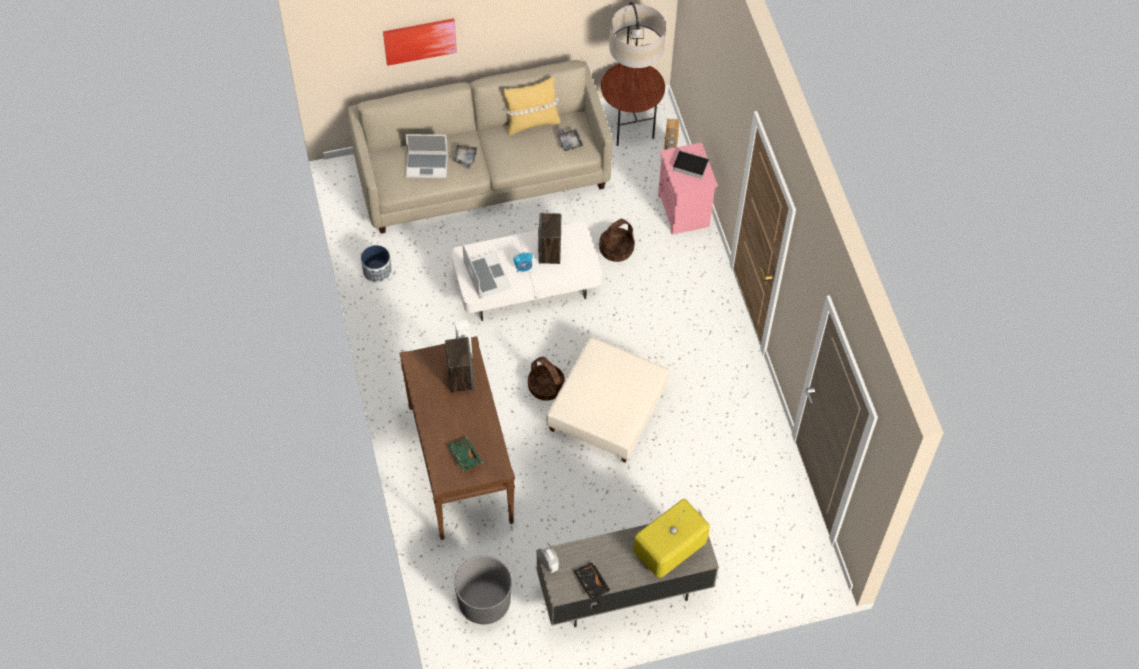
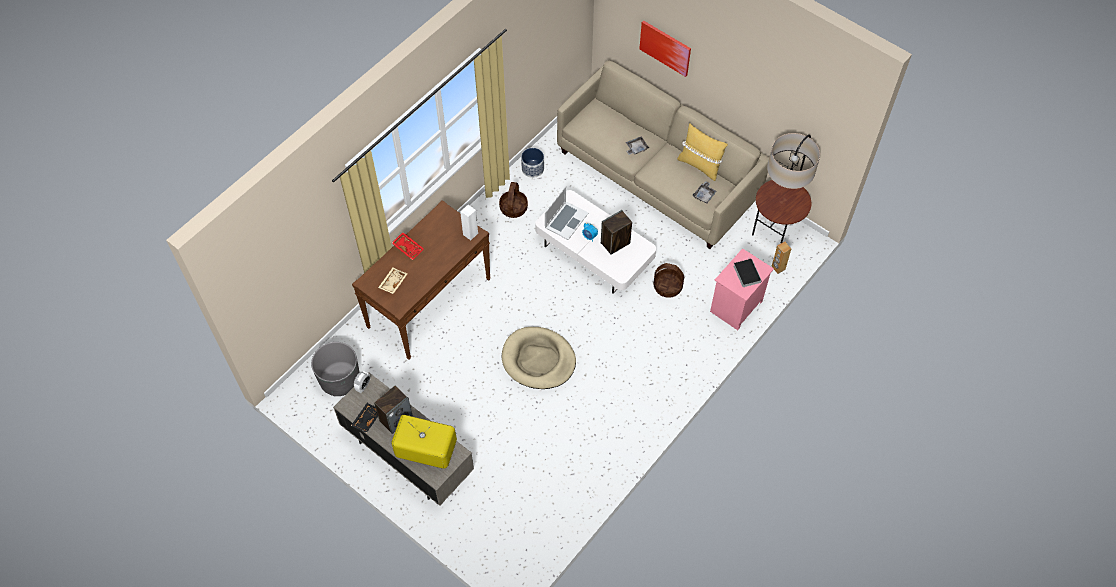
camera: 55 degrees right, 0 degrees up
(427, 165) = (612, 132): laptop -> none
(433, 417) = (408, 248): none -> red tray
(460, 377) = (450, 243): speaker -> speaker (396, 418)
(464, 456) = (392, 282): green tray -> beige tray
(546, 386) = (525, 314): basket -> basket (513, 208)
(608, 408) = (538, 360): beige ottoman -> beige dog bed

